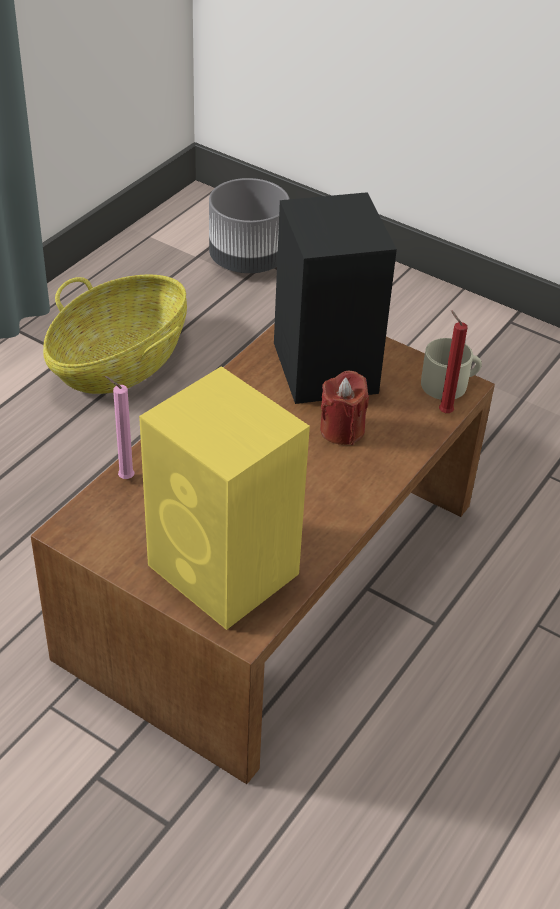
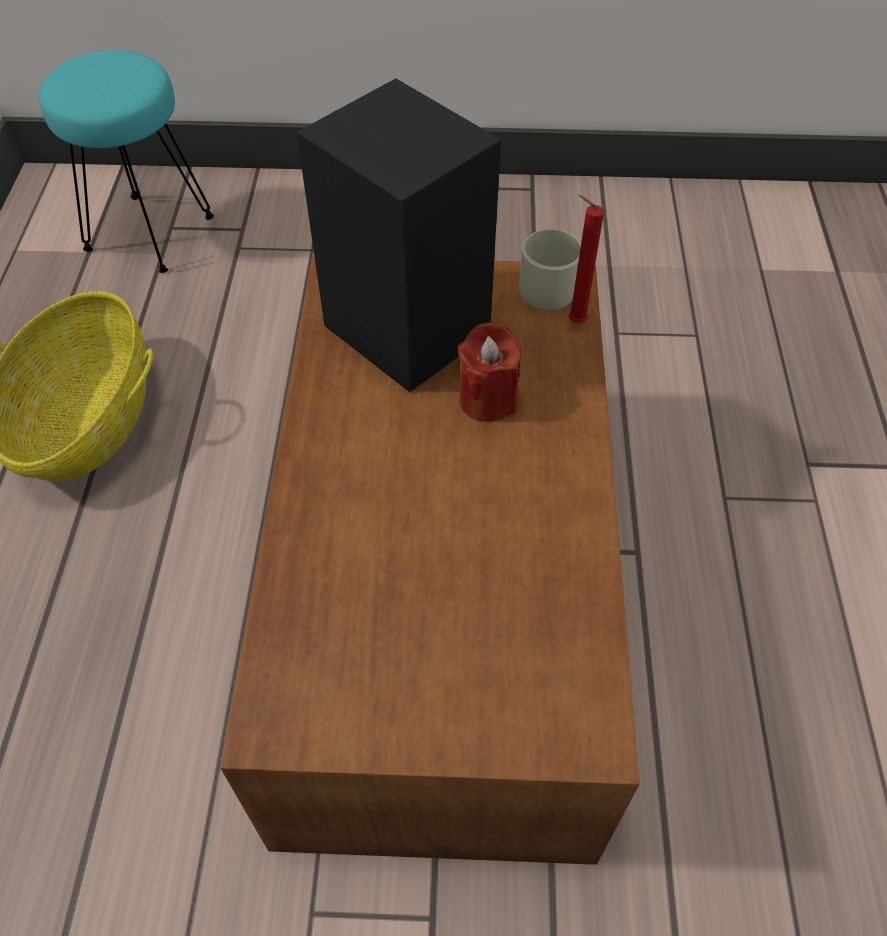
camera: 30 degrees left, 10 degrees up
(124, 477) = (282, 605): pink candle -> none
(226, 571) = (509, 668): yellow speaker -> none
(248, 260) = (151, 232): grey planter -> turquoise stool

